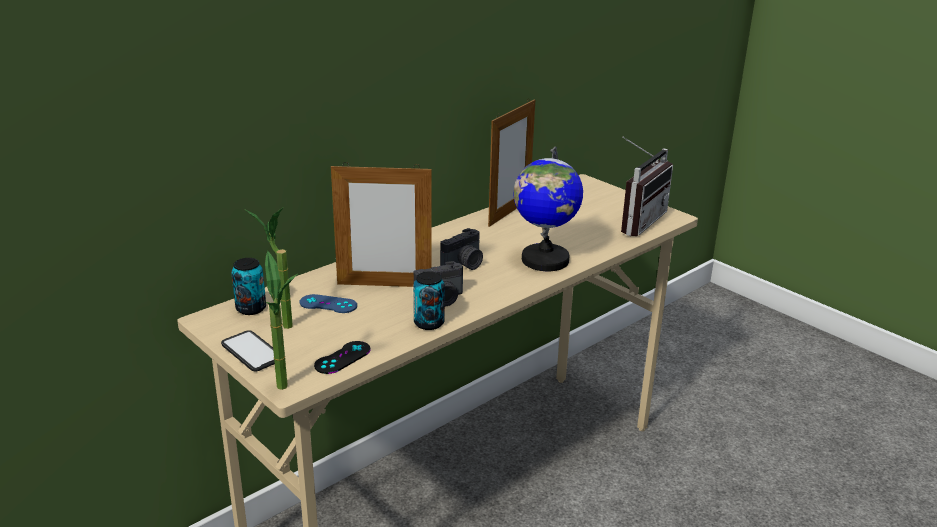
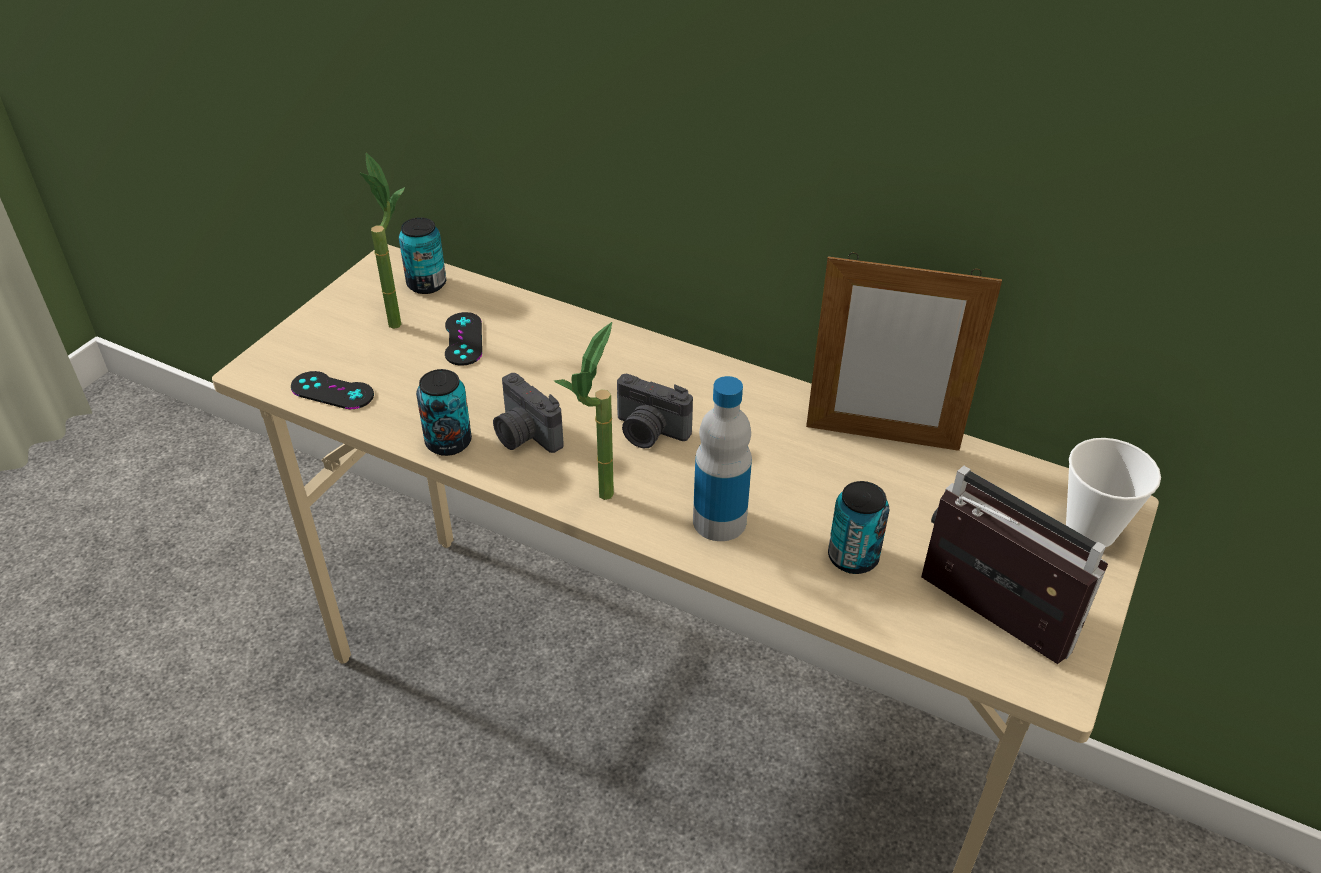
camera: 70 degrees right, 15 degrees up
(252, 352) = (325, 318): phone -> none
(288, 391) = (245, 372): potted plant -> potted plant (597, 504)
(328, 304) = (463, 339): blue game controller -> black game controller
(384, 285) = (540, 371): picture frame -> none
(544, 260) = (719, 521): globe -> bottle
(585, 236) = (853, 557): none -> can
(594, 189) = (1090, 530): none -> cup
(636, 221) = (982, 622): radio -> radio turned 150 degrees counterclockwise

